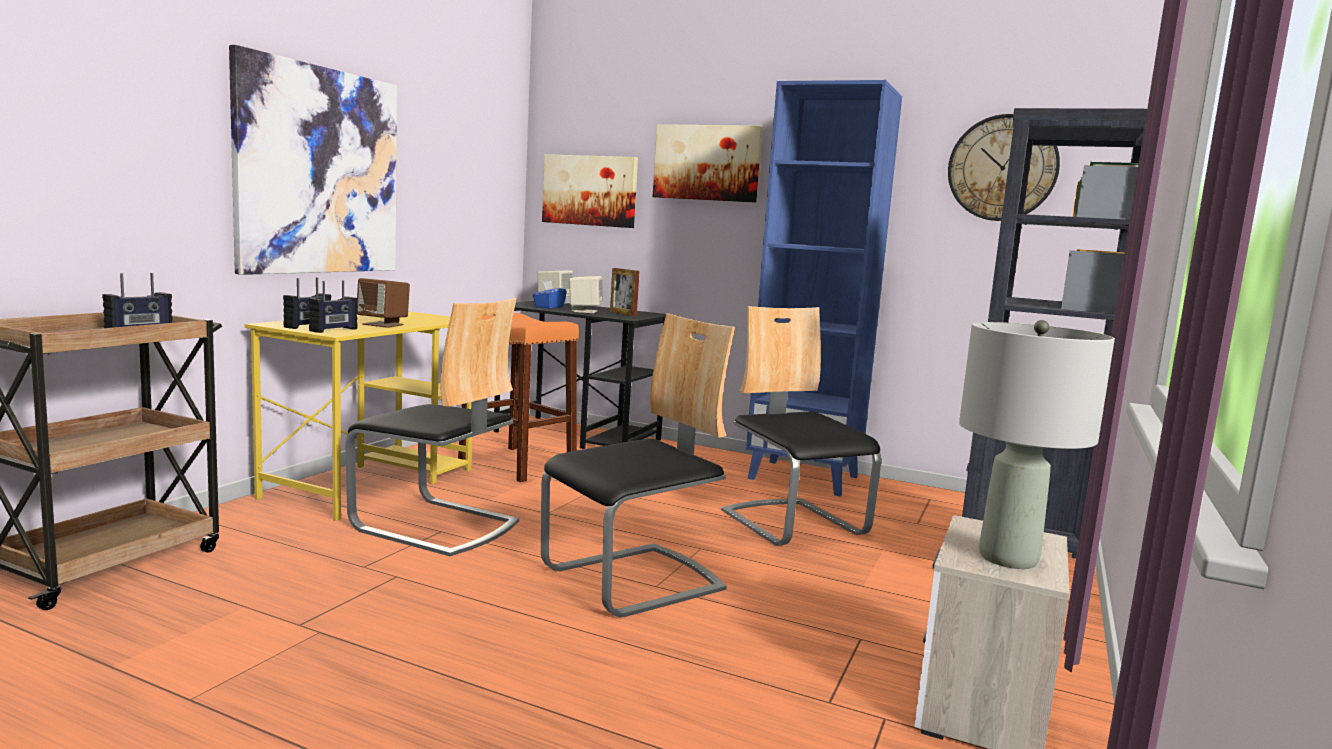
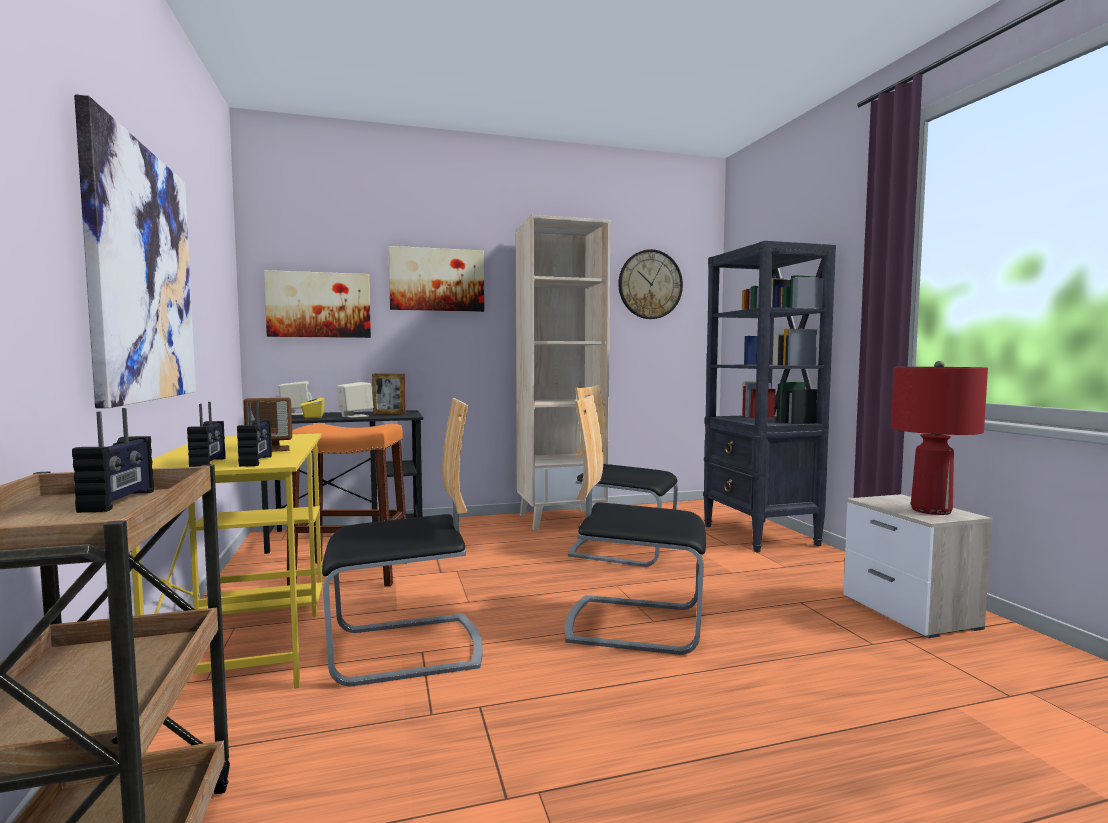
camera: 40 degrees left, 5 degrees down
(548, 307) = (313, 417): blue tissue box -> yellow tissue box
(634, 580) = (634, 623): chair -> chair turned 90 degrees counterclockwise
(804, 477) = (561, 519): blue bookcase -> beige bookcase
(1008, 558) = (930, 510): grey table lamp -> red table lamp

